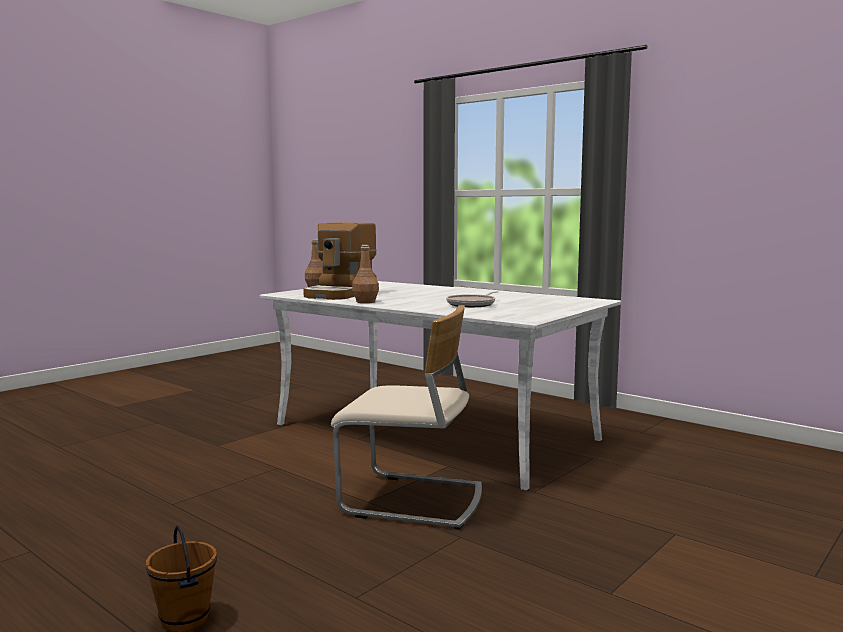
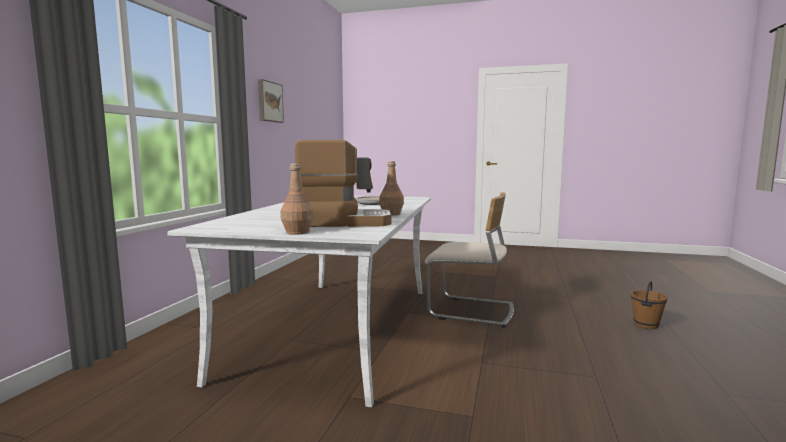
camera: 115 degrees left, 0 degrees up
(412, 501) = (471, 311): beige chair -> beige chair turned 120 degrees clockwise
(732, 149) = (269, 102): none -> picture

